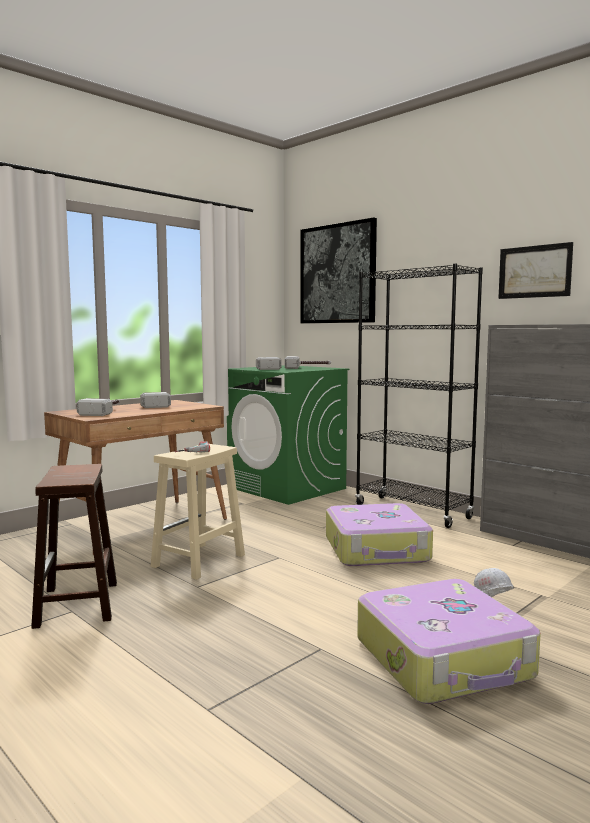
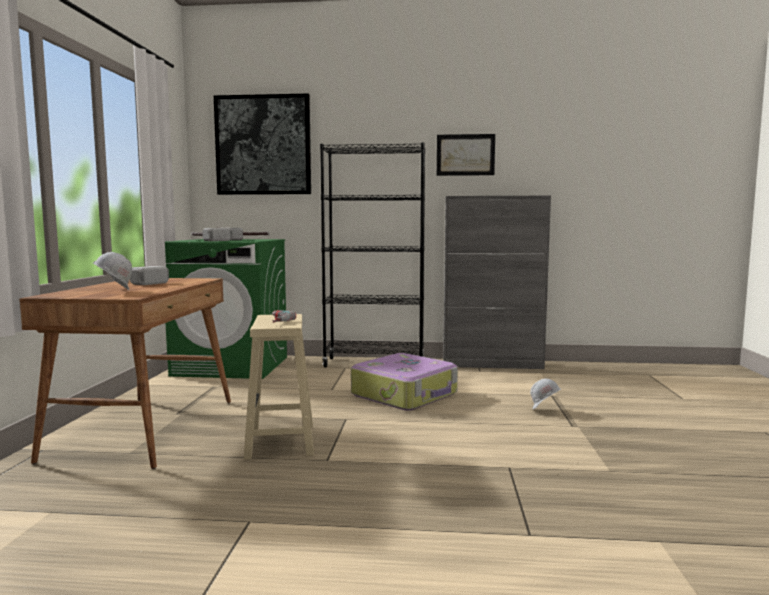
camera: 40 degrees left, 0 degrees up
(78, 605) = (242, 514): brown stool -> none
(105, 412) = (113, 291): hammer -> white hard hat
(444, 659) = (582, 446): suitcase -> none

